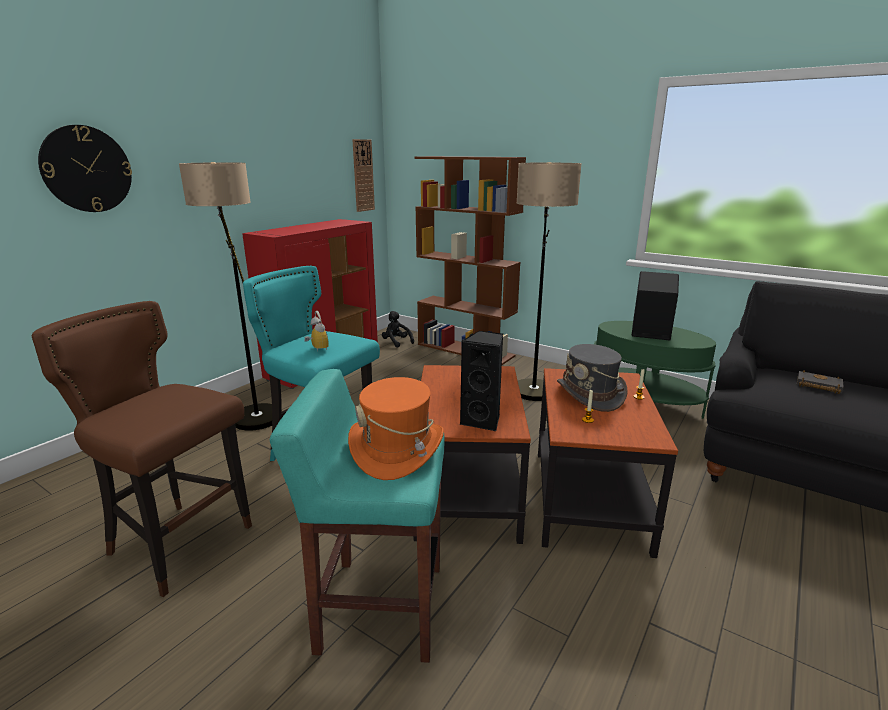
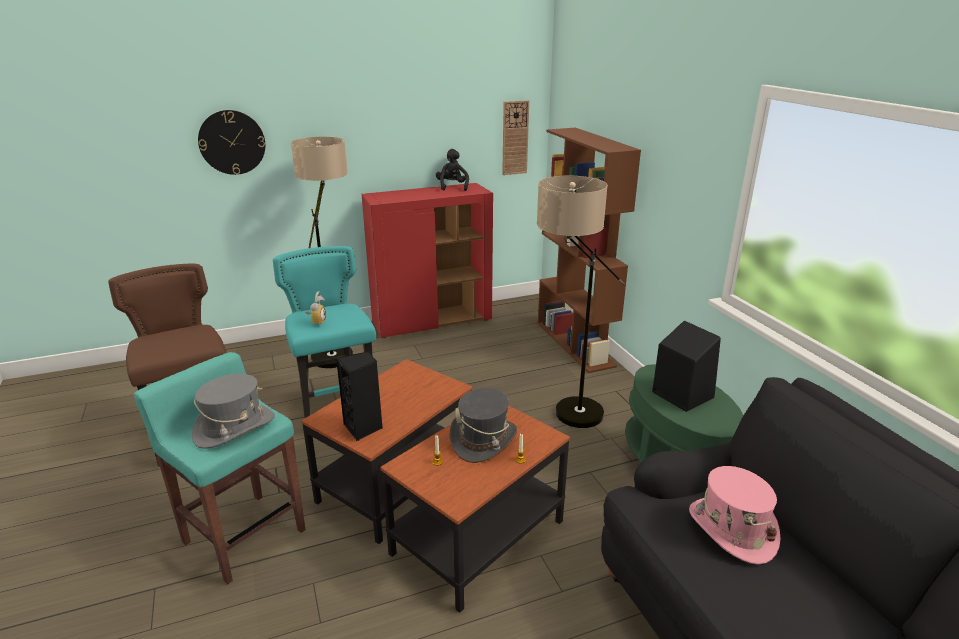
camera: 35 degrees right, 5 degrees up
(396, 342) = (520, 315): black plush toy -> black plush toy (452, 187)
(397, 449) = (234, 428): orange hat -> grey hat
(817, 386) = (731, 529): black book -> pink hat

